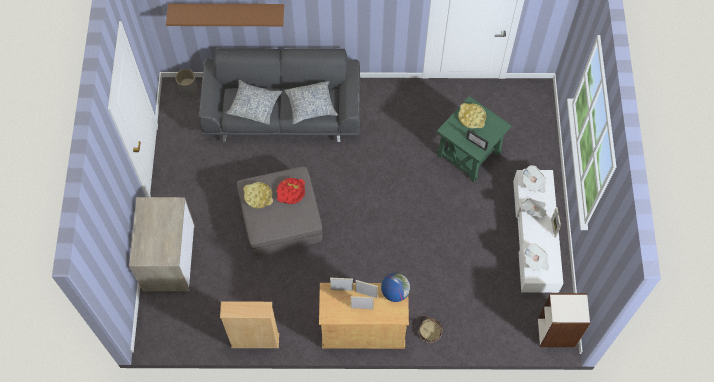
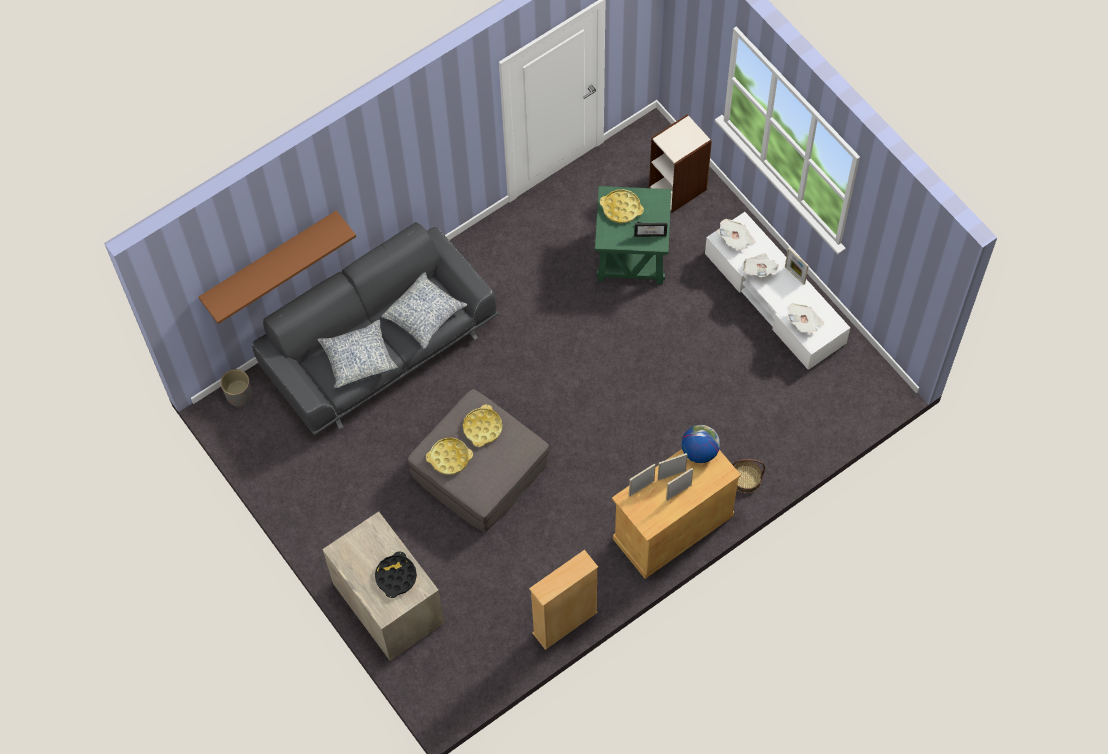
camera: 35 degrees left, 0 degrees up
(162, 241) = (396, 576): none -> black tray
(291, 192) = (482, 428): red tray -> yellow tray
(556, 332) = (877, 387): bookcase -> bookcase (678, 188)

